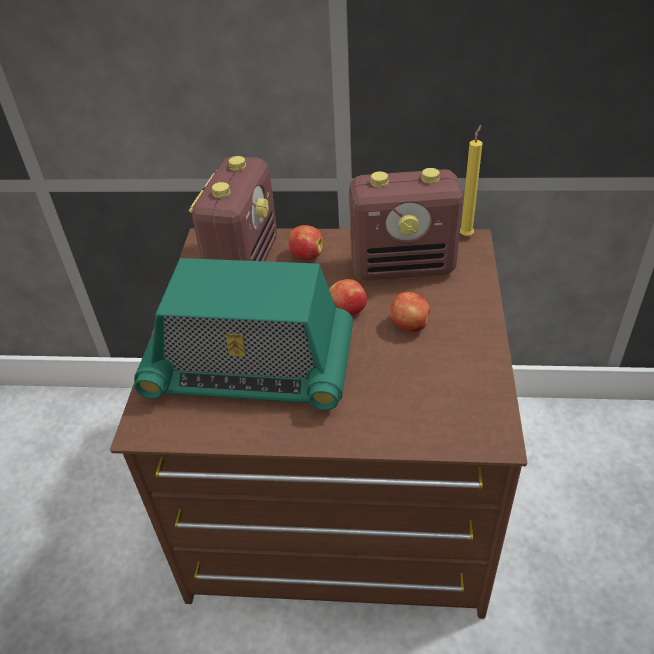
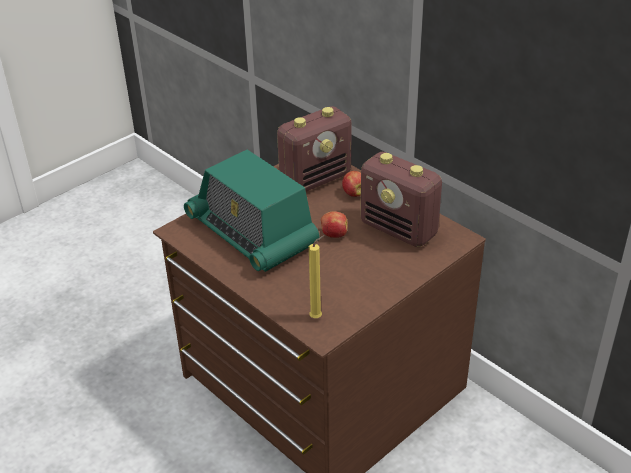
camera: 40 degrees right, 5 degrees down
(410, 326) = (357, 261): apple -> none
(467, 235) = (464, 233): yellow candle -> yellow candle (317, 317)

